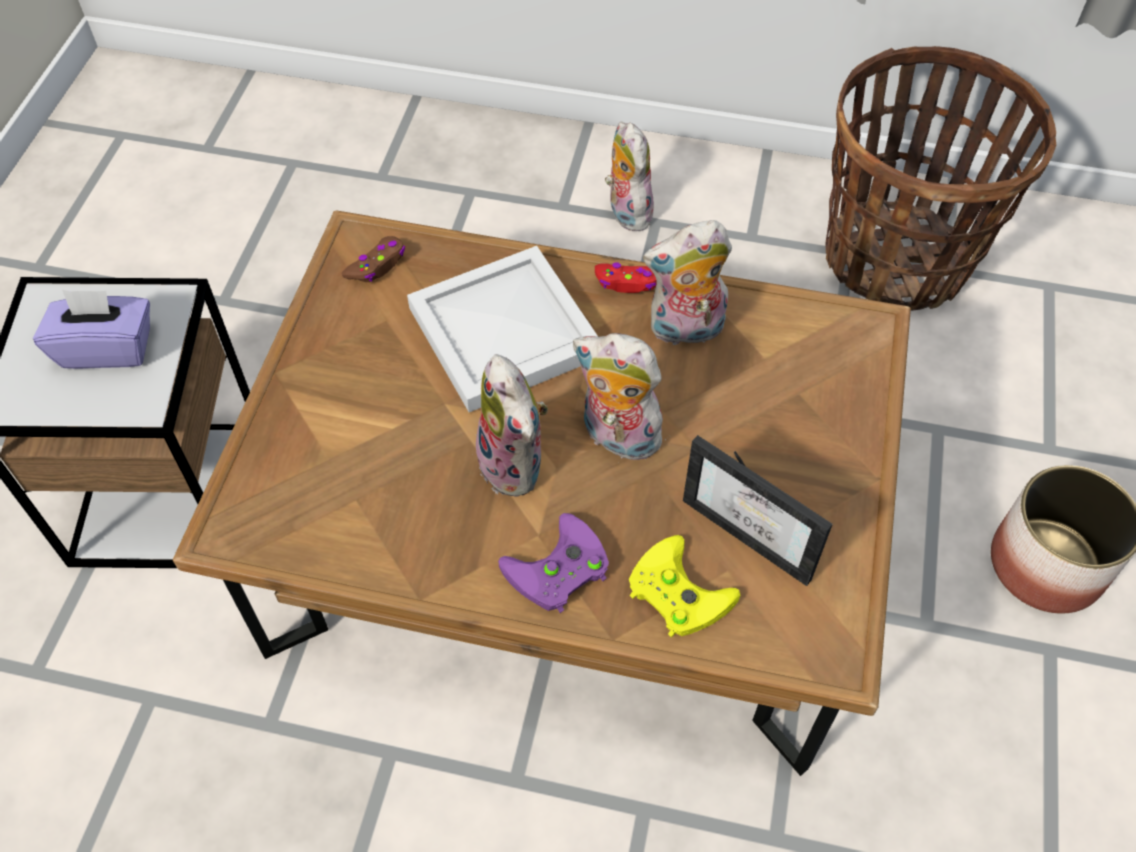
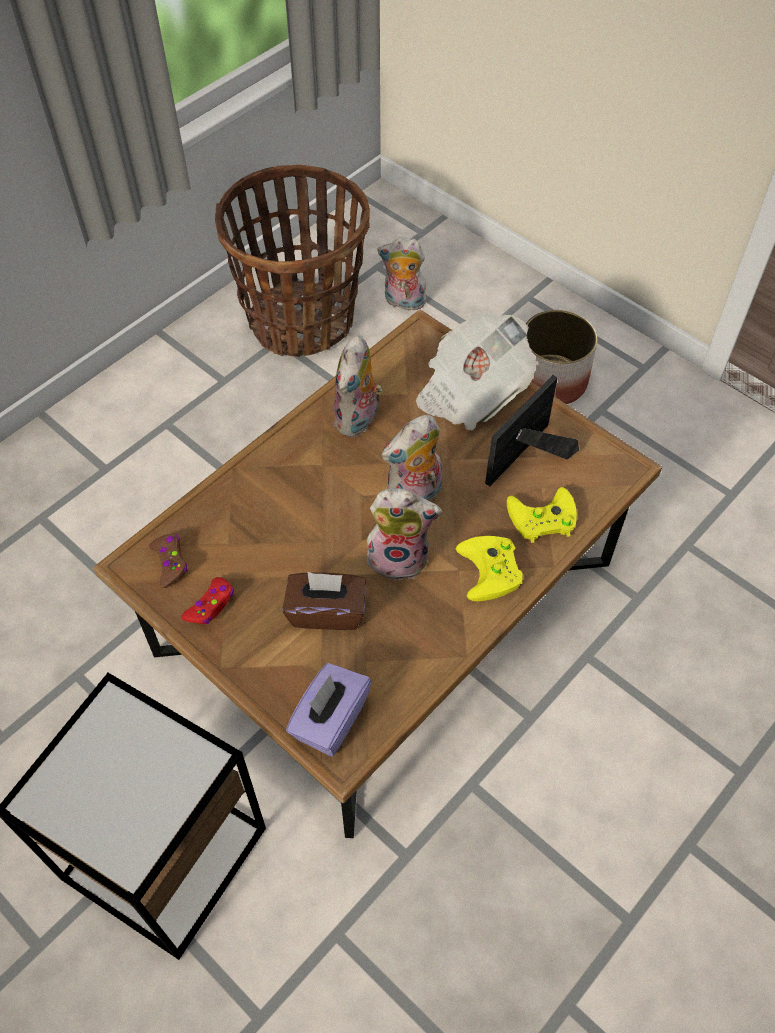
camera: 60 degrees left, 0 degrees up
(107, 348) = (126, 767): purple tissue box -> purple tissue box (330, 720)
(398, 430) = (326, 611): none -> brown tissue box
(507, 333) = (291, 513): white tray -> none
(557, 572) = (492, 572): purple game controller -> yellow game controller
(626, 211) = (143, 435): plush toy -> plush toy (403, 302)
(628, 282) = (299, 429): red game controller -> red game controller (211, 605)
(757, 531) = (524, 460): picture frame -> picture frame turned 150 degrees clockwise
(823, 422) = (471, 391): none -> newspaper

